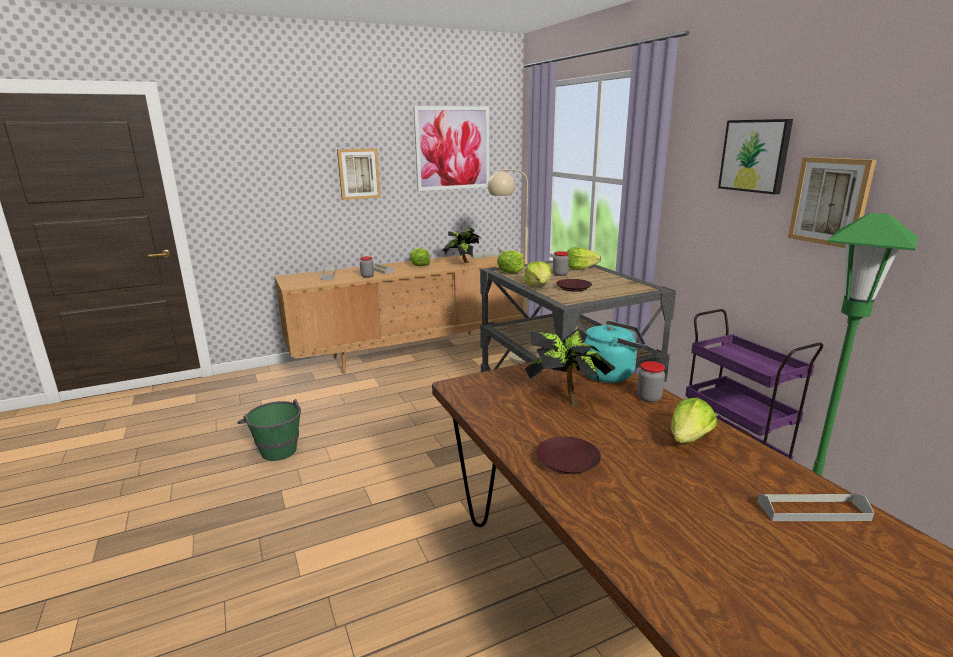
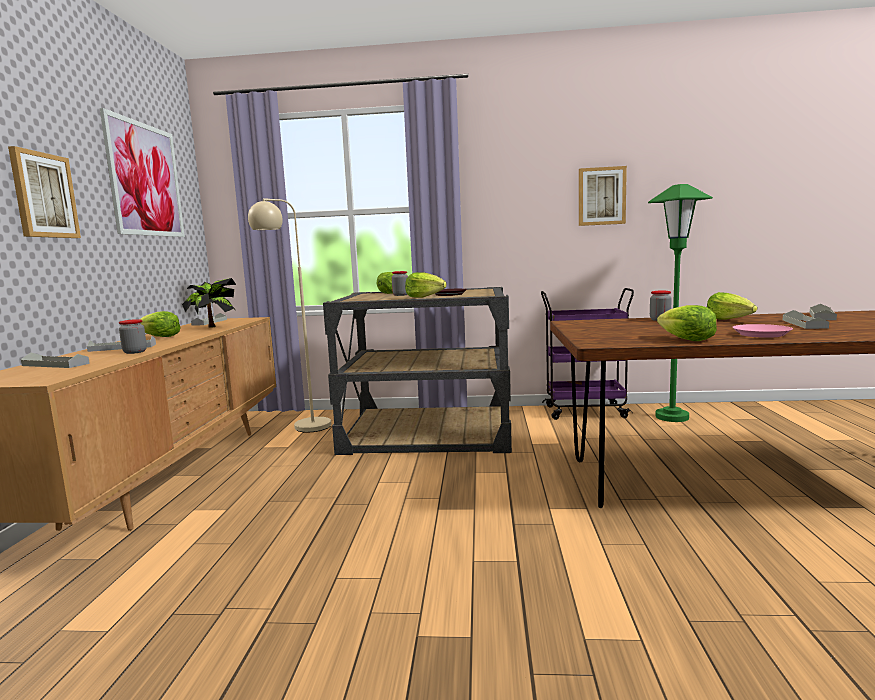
camera: 60 degrees left, 10 degrees down
(276, 448) = (277, 628): green bucket -> none
(511, 271) = (357, 299): lettuce -> lettuce (686, 339)
(566, 399) = (649, 329): potted plant -> none
(567, 460) = (761, 334): brown plate -> pink plate
(610, 374) = (609, 321): turquoise kettle -> none
(695, 491) = (804, 324): none -> grey tray
(755, 156) = (537, 172): picture -> none

